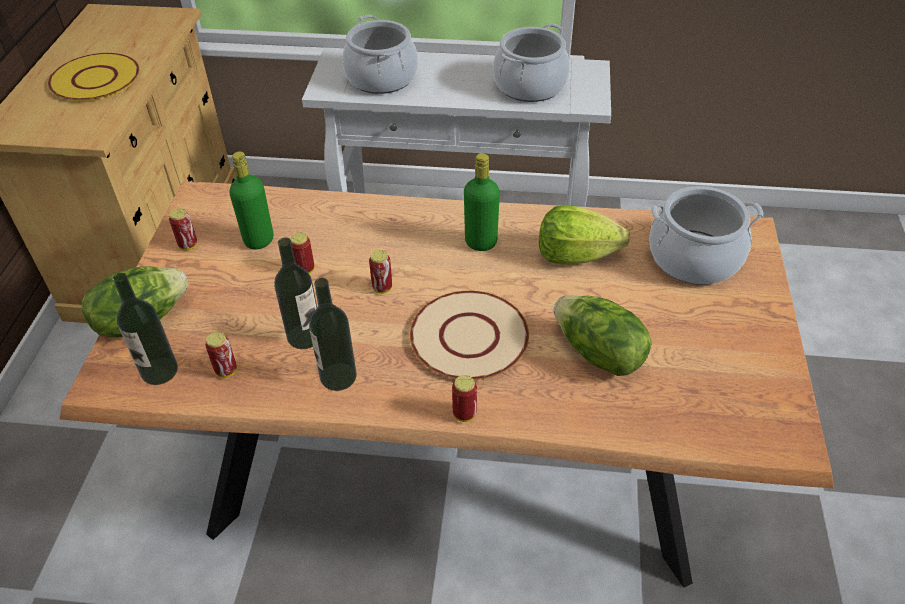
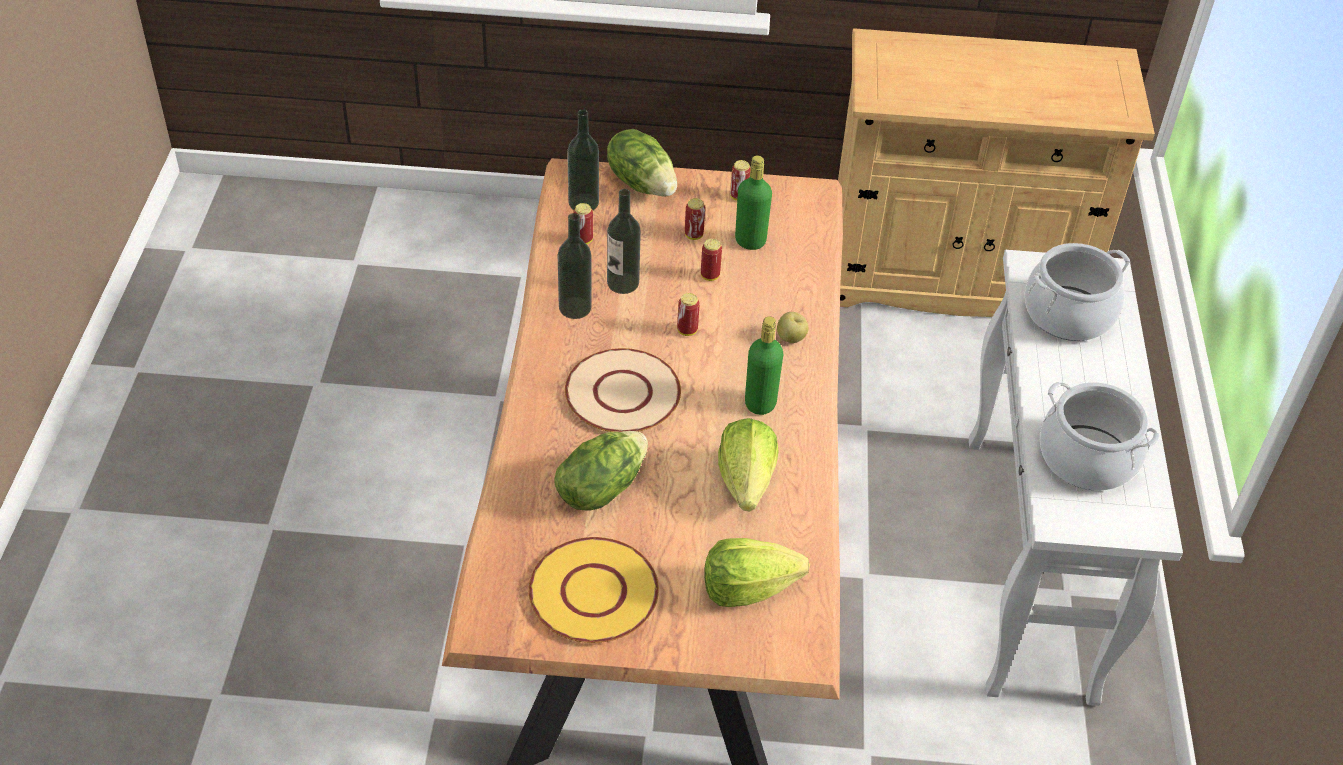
camera: 85 degrees right, 0 degrees up
(96, 79) = (976, 83): yellow plate -> yellow plate (593, 593)
(398, 220) = (791, 338): none -> apple
(464, 414) = (530, 389): can -> can (693, 235)
(694, 258) = (747, 589): cooking pot -> lettuce

